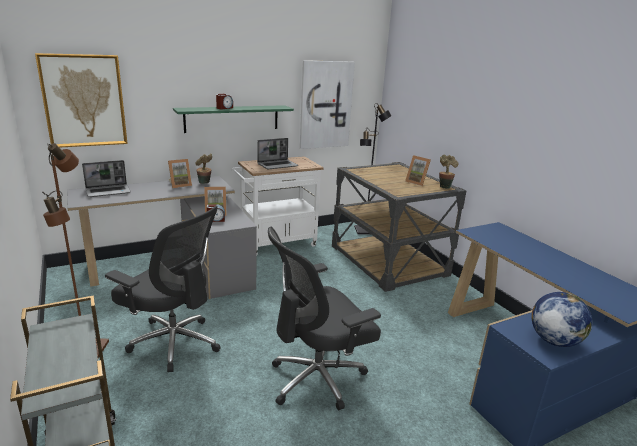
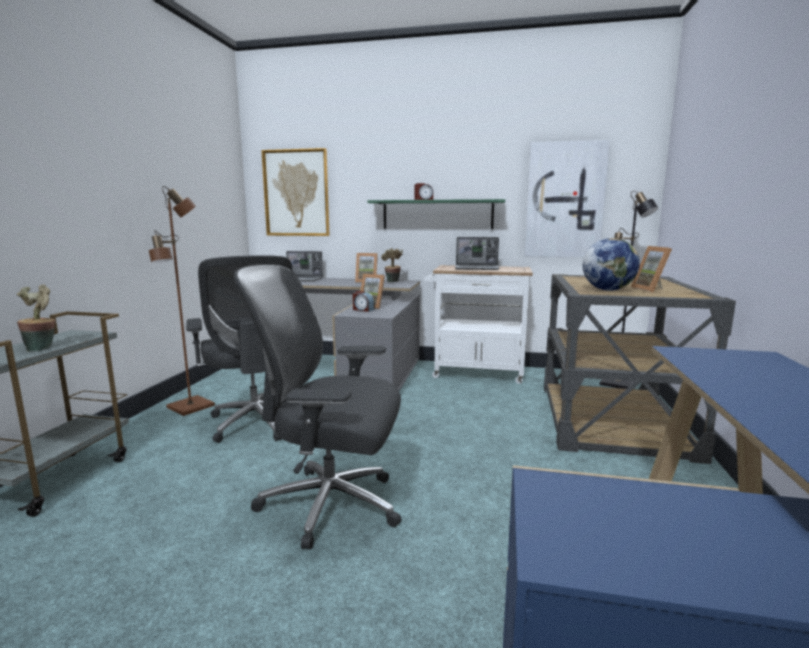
camera: 40 degrees right, 10 degrees down
(444, 187) = (695, 295): potted plant -> potted plant (42, 348)
(554, 340) = (626, 540): globe -> globe (608, 290)

